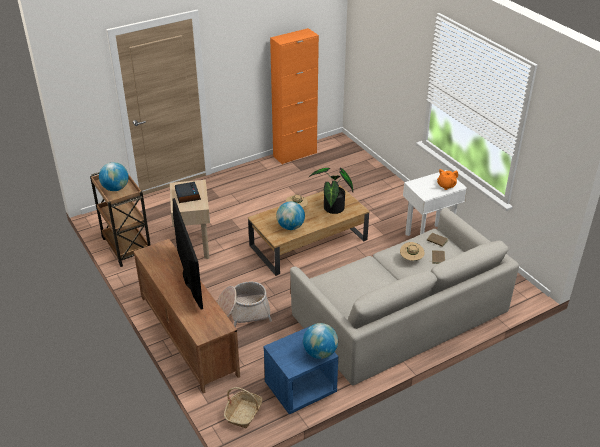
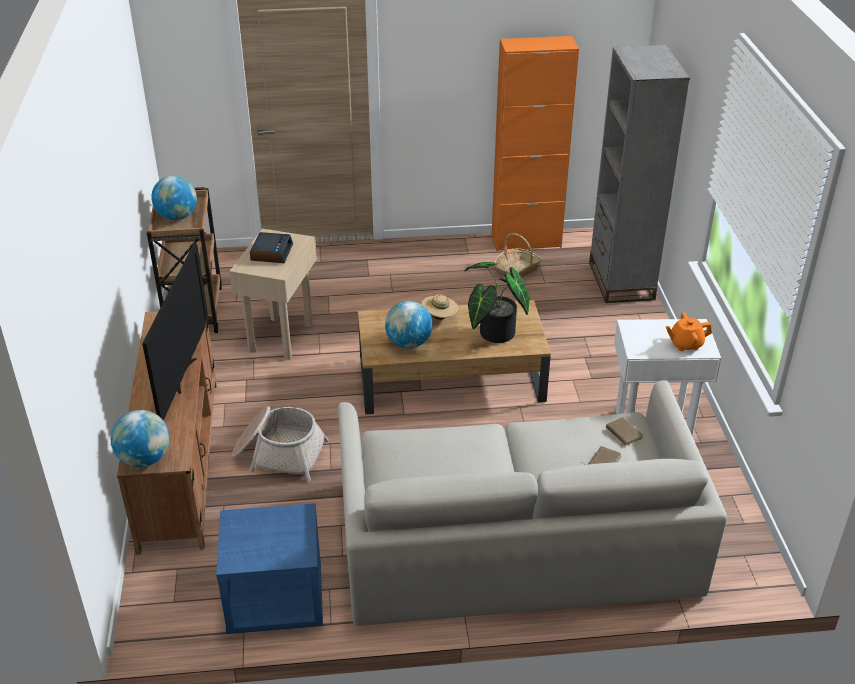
camera: 25 degrees right, 0 degrees up
(244, 413) = (168, 606): basket -> basket (517, 270)
(320, 353) = (293, 551): globe -> globe (144, 459)
(361, 164) = (621, 281): none -> grey bookcase
(411, 259) = (557, 449): beige hat -> none

